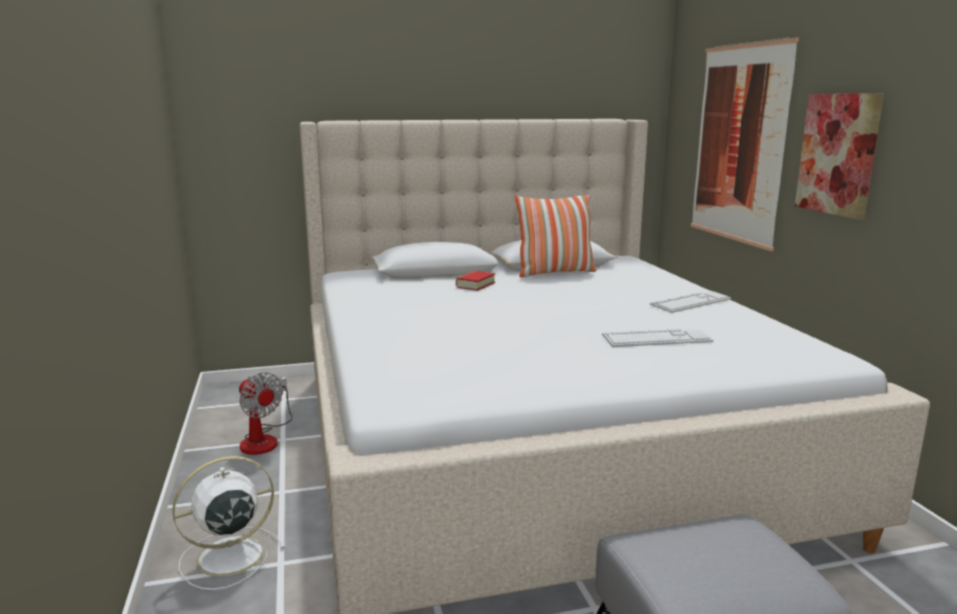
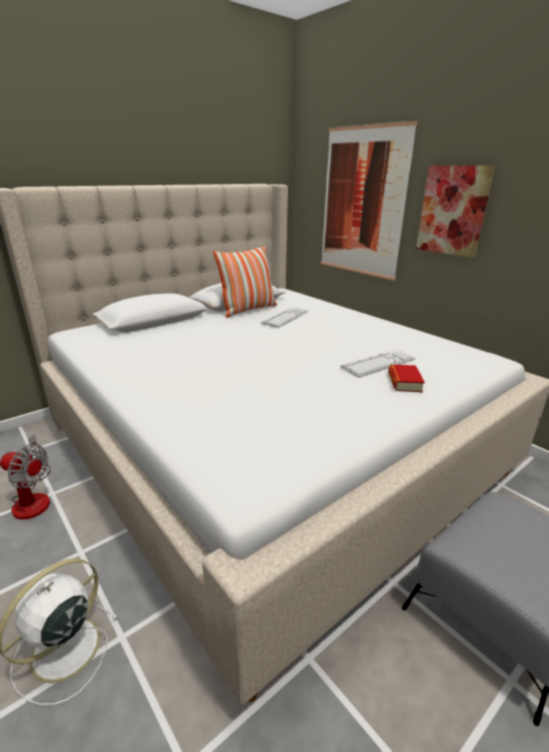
camera: 25 degrees left, 10 degrees up
(475, 285) = (199, 330): book -> book (404, 382)
(691, 302) = (364, 325): keyboard -> keyboard (285, 317)

